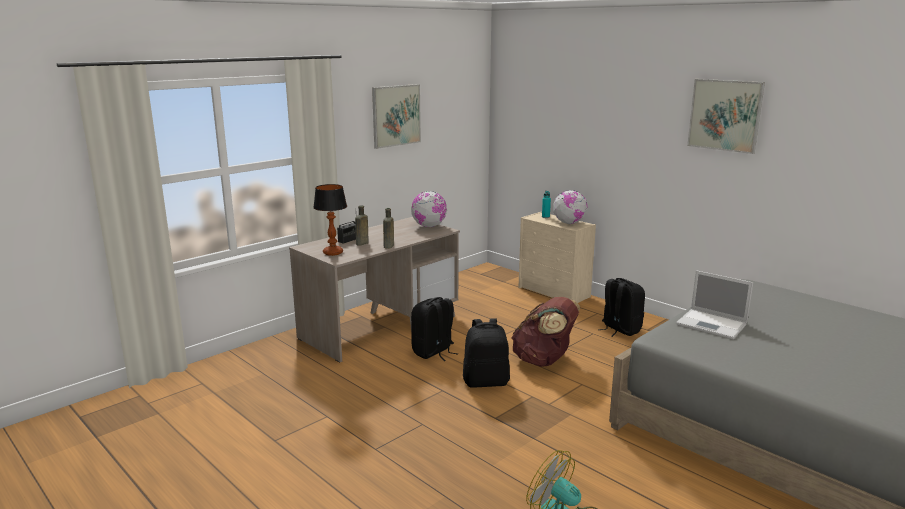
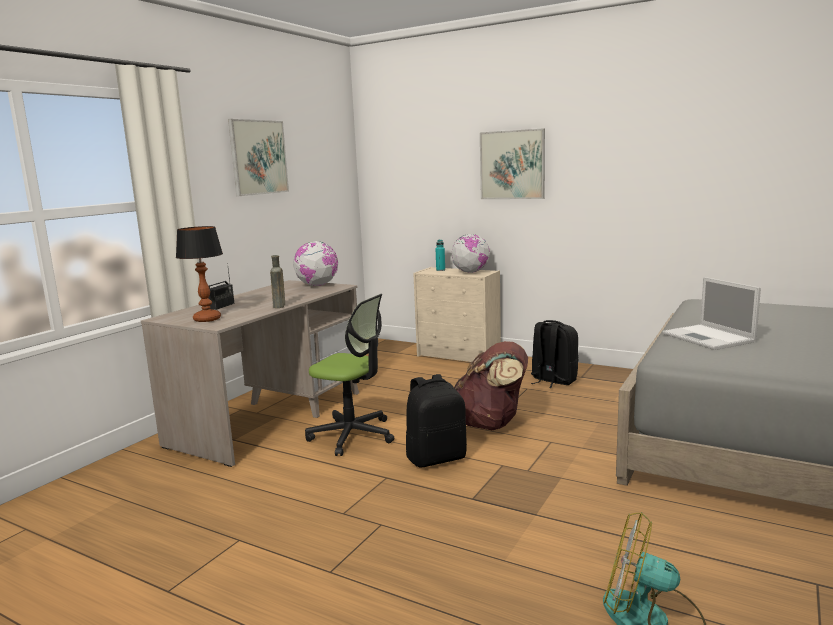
camera: 15 degrees left, 5 degrees down
(361, 243) = (241, 307): brown bottle -> none
(433, 352) = (352, 435): black backpack -> office chair
(712, 324) = (709, 338): laptop -> laptop turned 45 degrees clockwise
(725, 115) = (640, 125): picture -> picture (512, 165)

